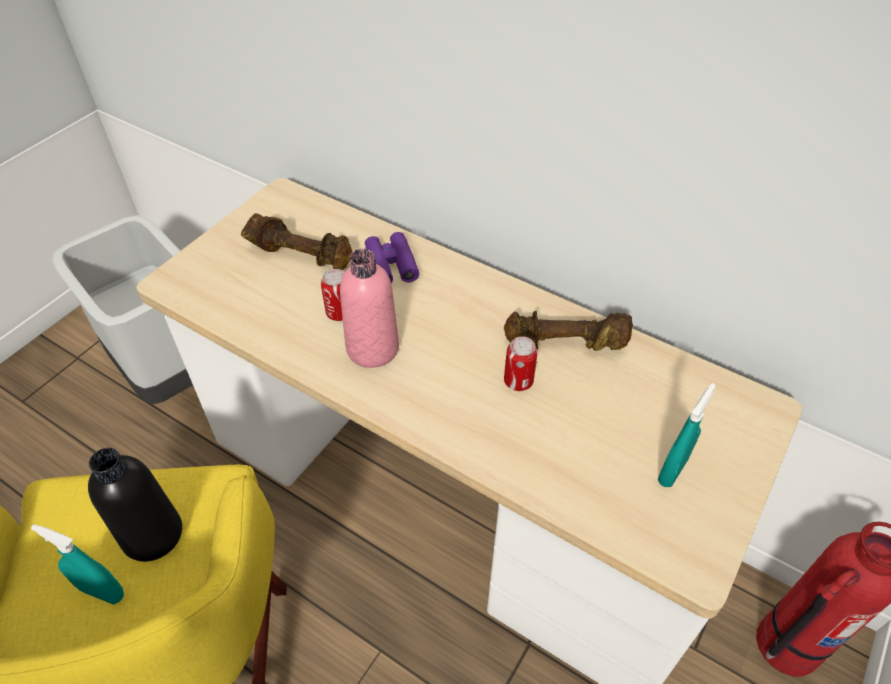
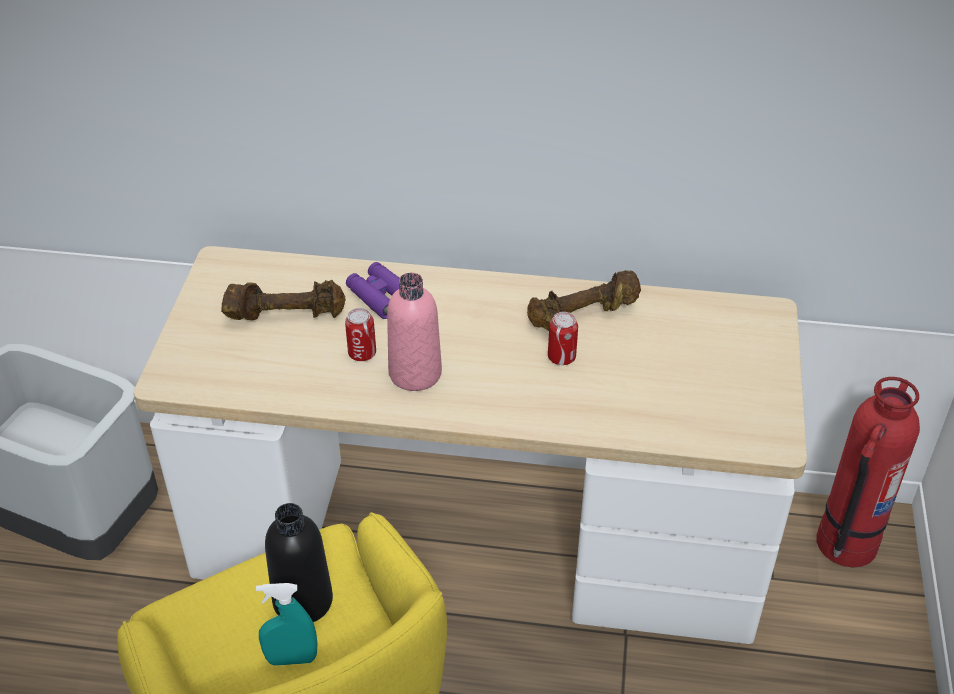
camera: 25 degrees left, 5 degrees down
(672, 471) = (723, 383): turquoise spray bottle -> none

